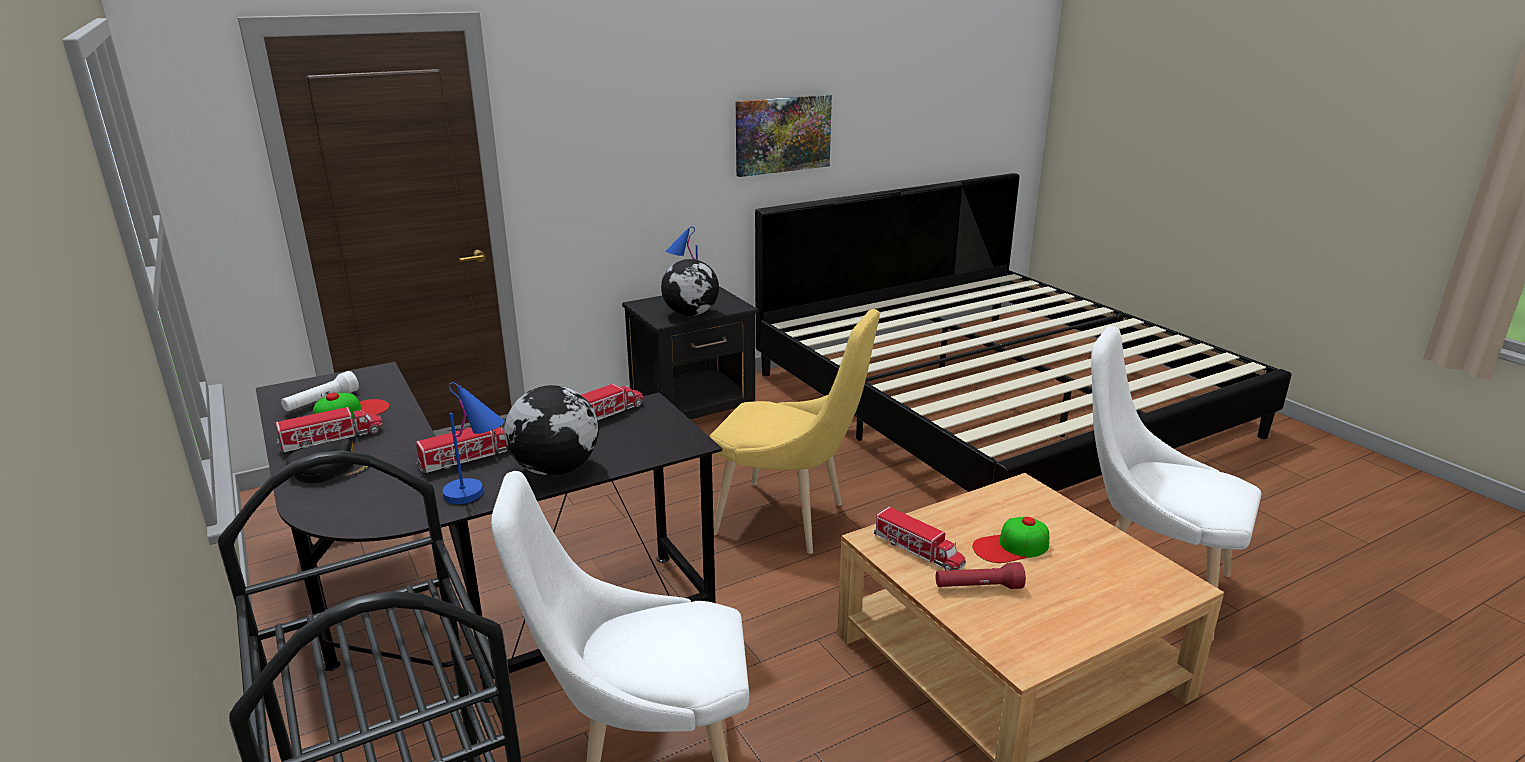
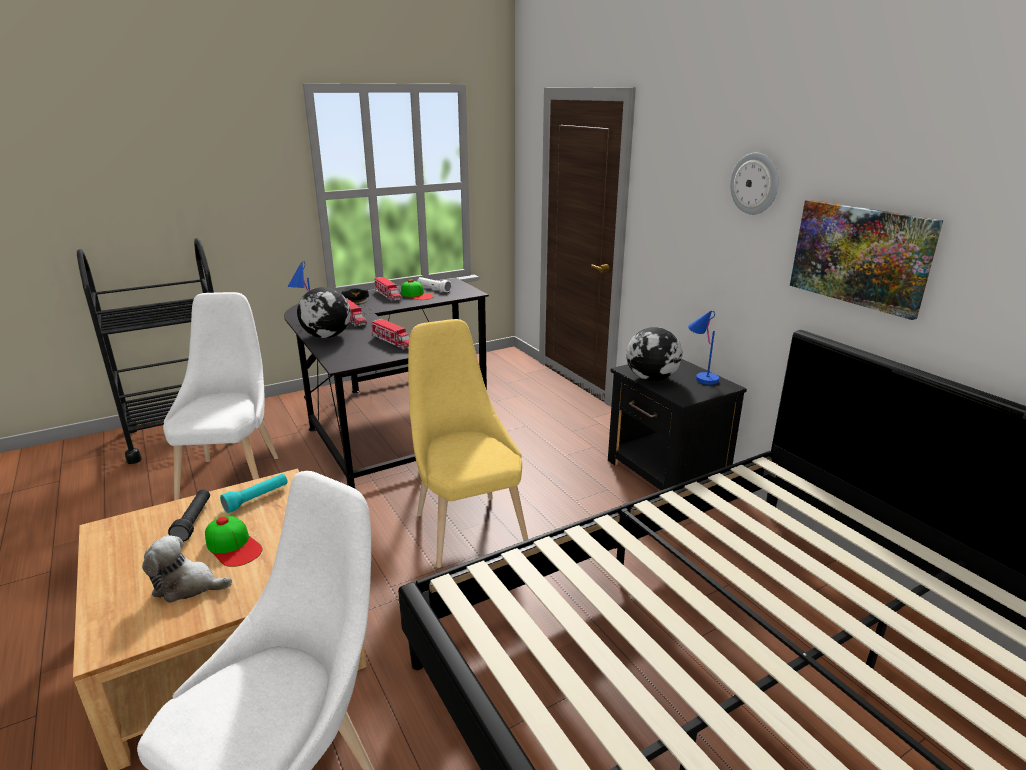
camera: 90 degrees right, 0 degrees up
(680, 98) = (755, 183): none -> wall clock
(789, 520) = (466, 524): yellow chair -> yellow chair turned 135 degrees clockwise
(918, 551) = (257, 499): toy truck -> turquoise flashlight
(978, 587) = (194, 521): red flashlight -> black flashlight
(1011, 547) = (233, 546): cap -> cap turned 150 degrees clockwise
(1083, 560) = (187, 586): none -> plush toy

